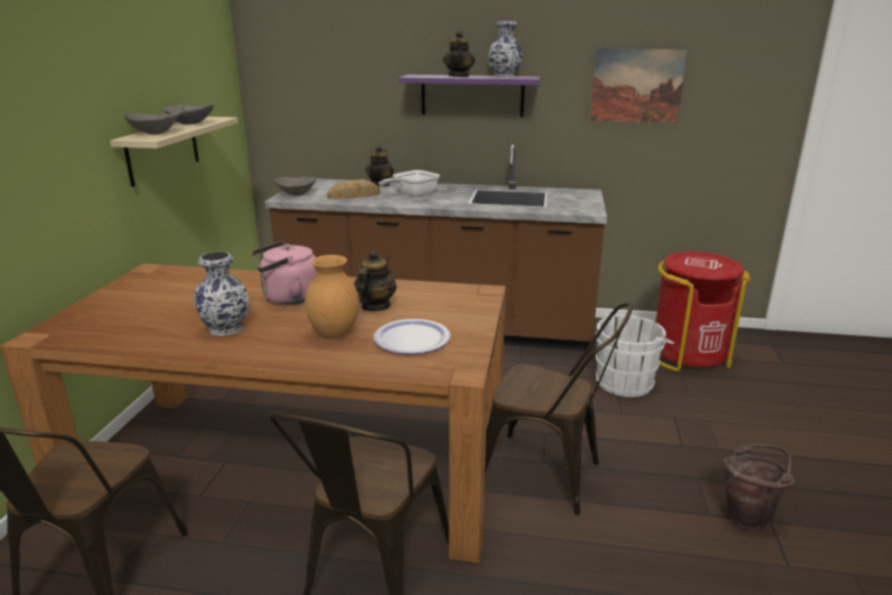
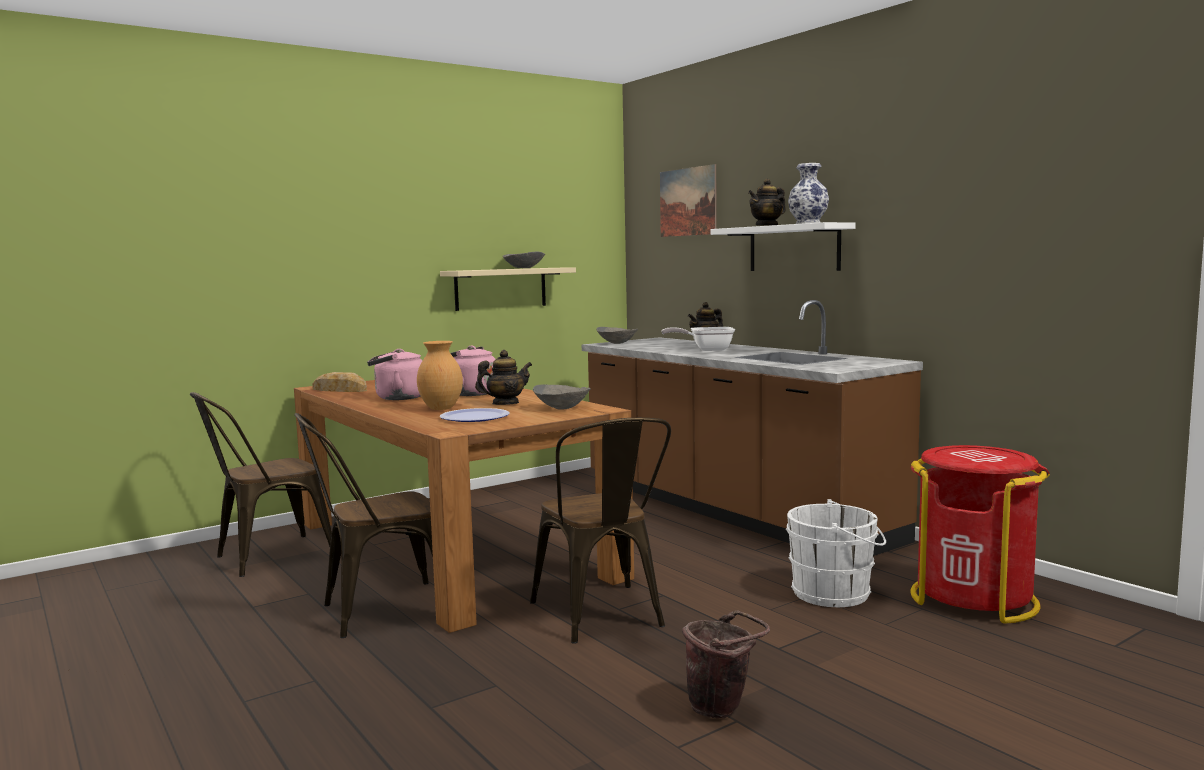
camera: 45 degrees right, 15 degrees down
(154, 133) = (477, 269): grey bowl -> grey bowl (562, 408)
(225, 328) = (397, 398): vase -> pink kettle
(354, 196) = (657, 346): bread -> bread (340, 390)
(472, 95) = (793, 248): purple shelf -> white shelf
(637, 86) = (958, 227): picture -> picture (688, 202)

